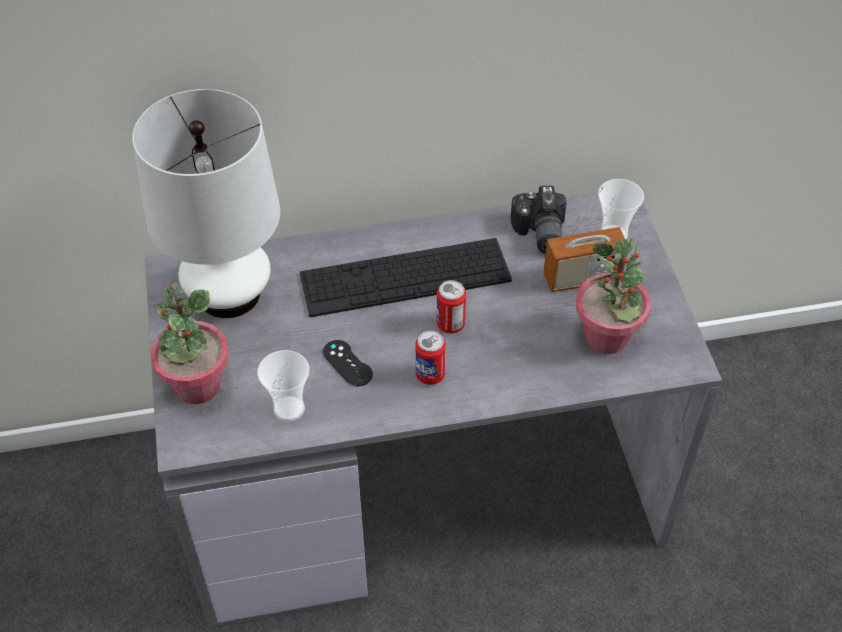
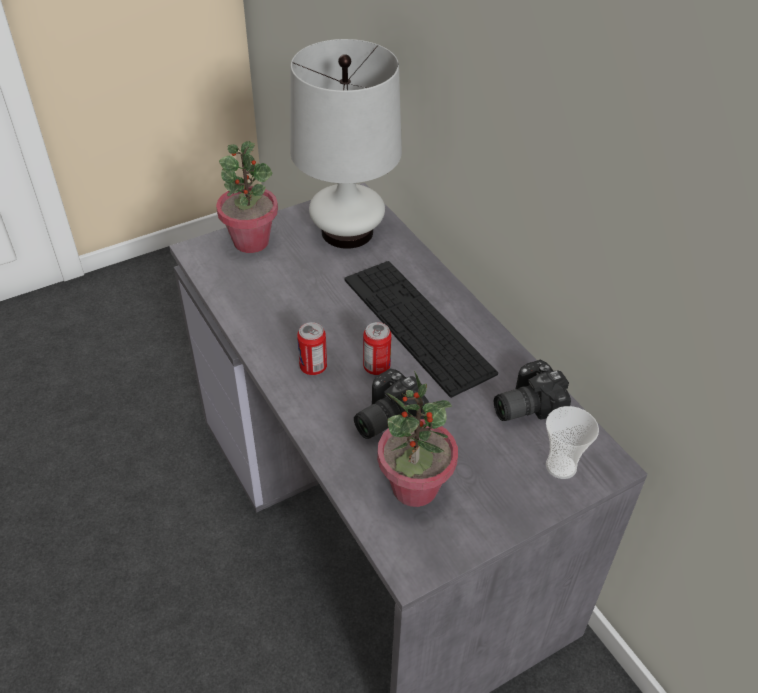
camera: 70 degrees right, 5 degrees down
(289, 408) = (246, 293): cup -> none
(347, 363) = (305, 314): black game controller -> none
(517, 336) = (384, 417): none -> camera
(582, 278) = (484, 451): radio -> none

